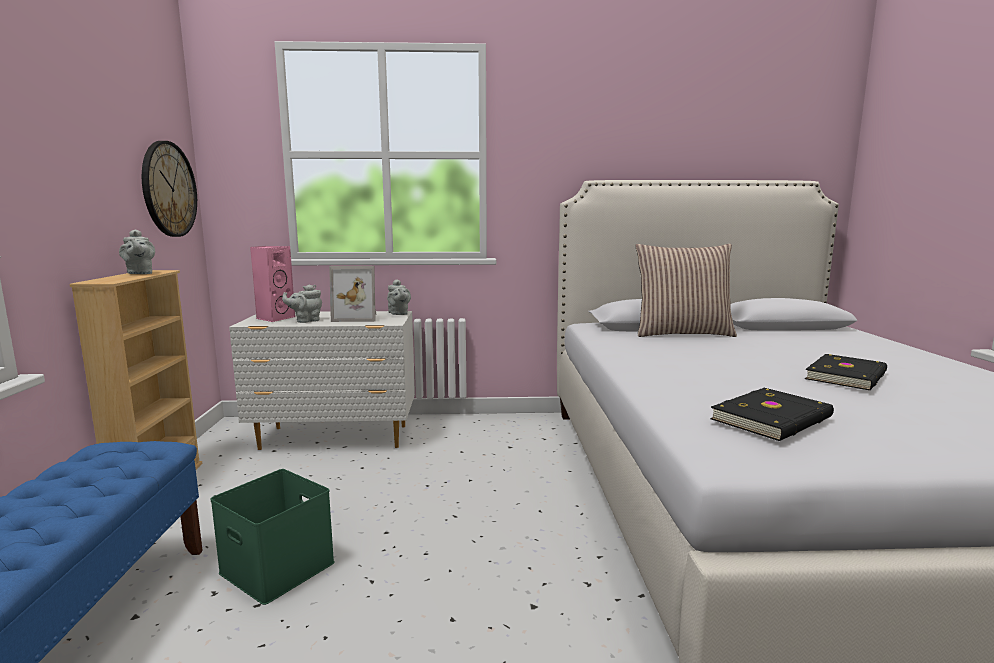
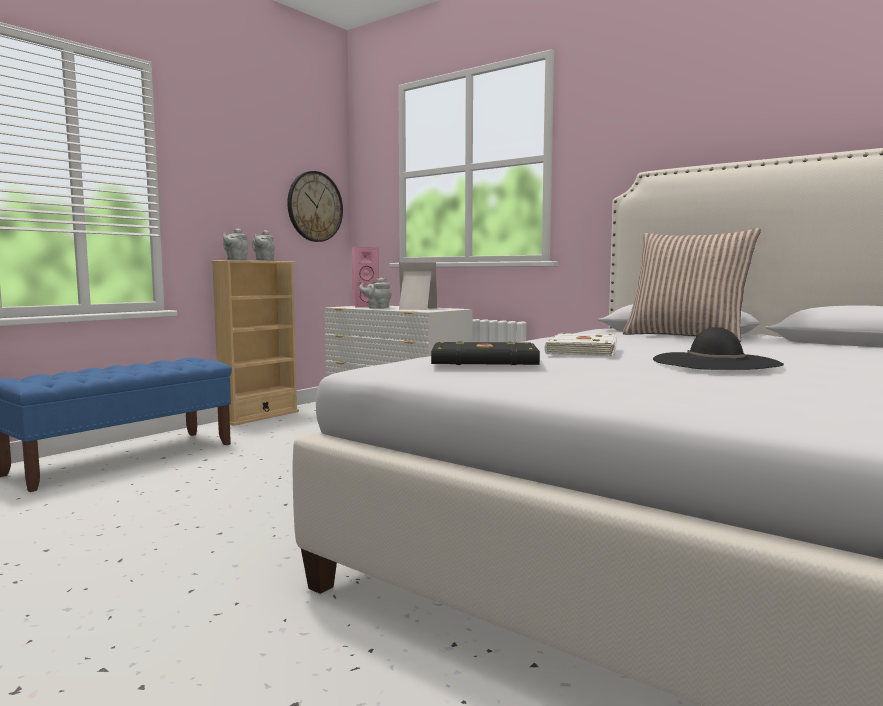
camera: 40 degrees right, 5 degrees down
(280, 567) = (249, 460): green storage box -> none
(357, 317) = (415, 308): picture frame -> picture frame turned 150 degrees clockwise
(398, 314) = (453, 309): grey teapot -> grey teapot (236, 260)
(736, 377) = (580, 350): none -> white book
(848, 376) = (716, 362): black book -> black hat

